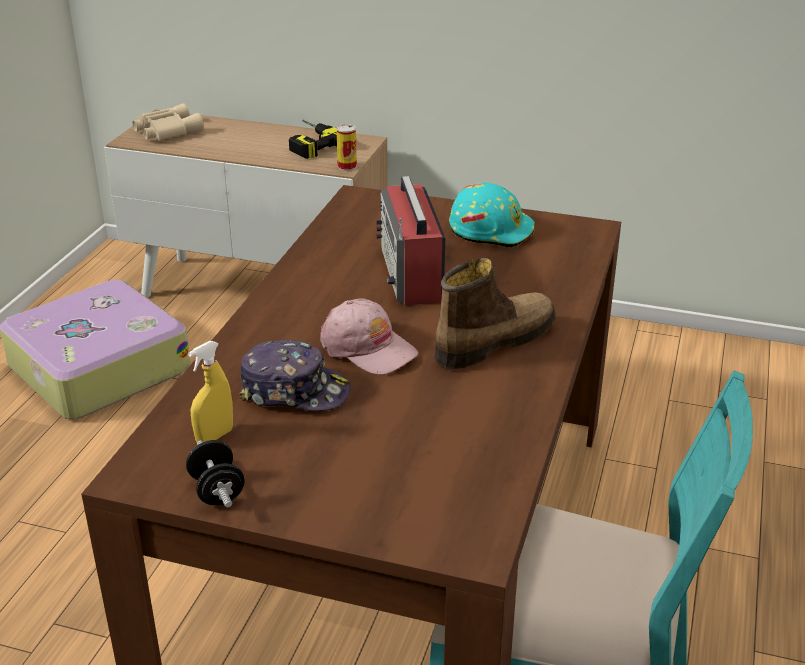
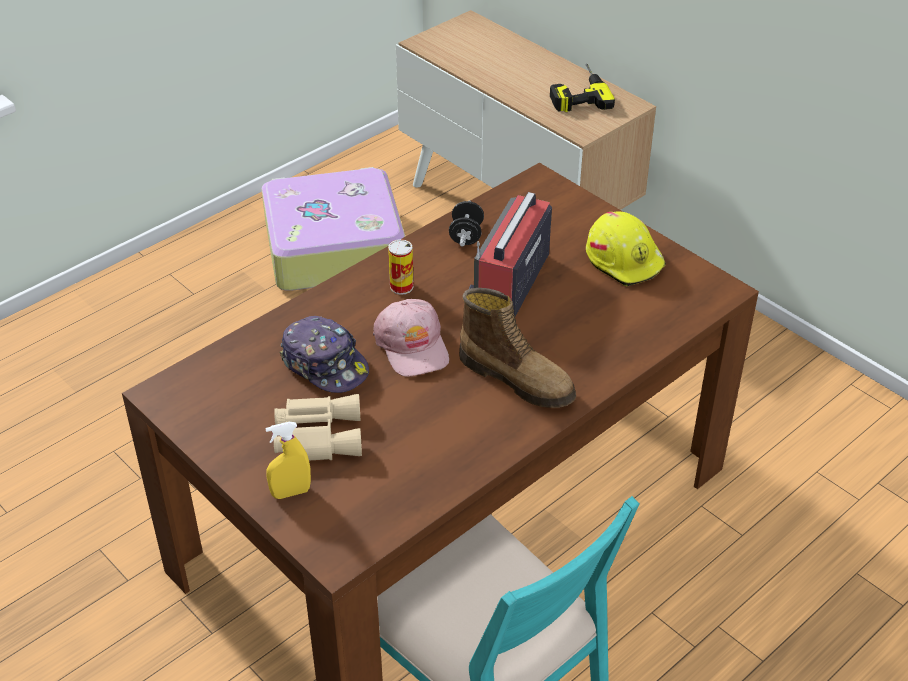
camera: 30 degrees right, 10 degrees up
(166, 131) = (460, 40): beige binoculars -> beige binoculars (317, 435)
(214, 436) = (239, 382): yellow spray bottle -> yellow spray bottle (291, 492)
(217, 491) = (206, 429): black dumbbell -> black dumbbell (466, 236)
(347, 167) = (587, 132): can -> can (401, 287)
(491, 230) = (625, 259): turquoise hard hat -> yellow hard hat
(493, 341) = (517, 378): boot -> boot turned 45 degrees clockwise

